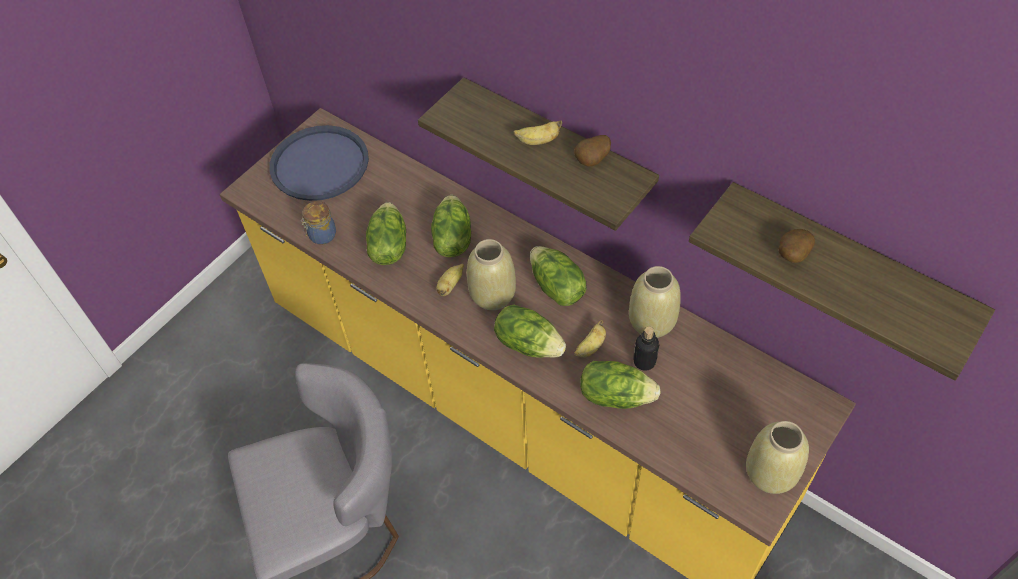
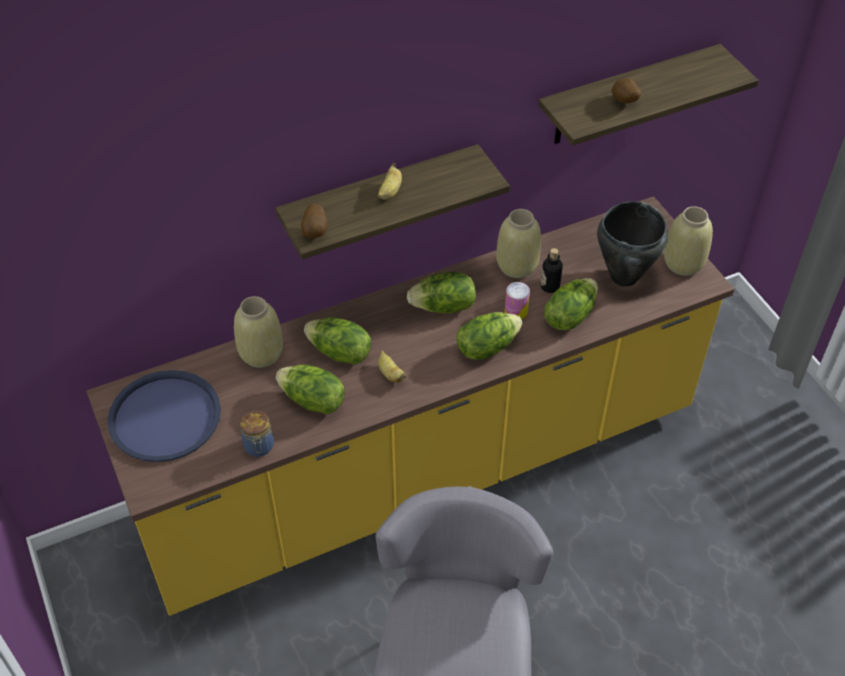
camera: 65 degrees left, 5 degrees down
(492, 295) = (421, 350): beige vase -> beige vase (261, 354)
(590, 347) = (516, 311): banana -> can
(592, 161) = (436, 171): potato -> potato (315, 232)
(706, 422) = (623, 276): none -> black cooking pot

